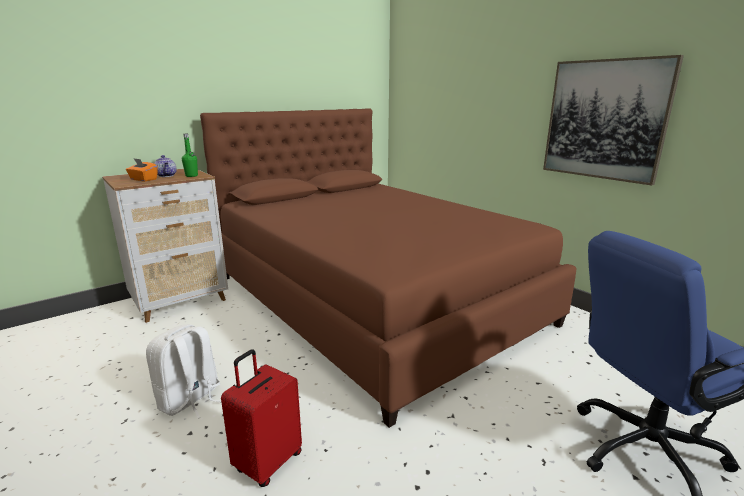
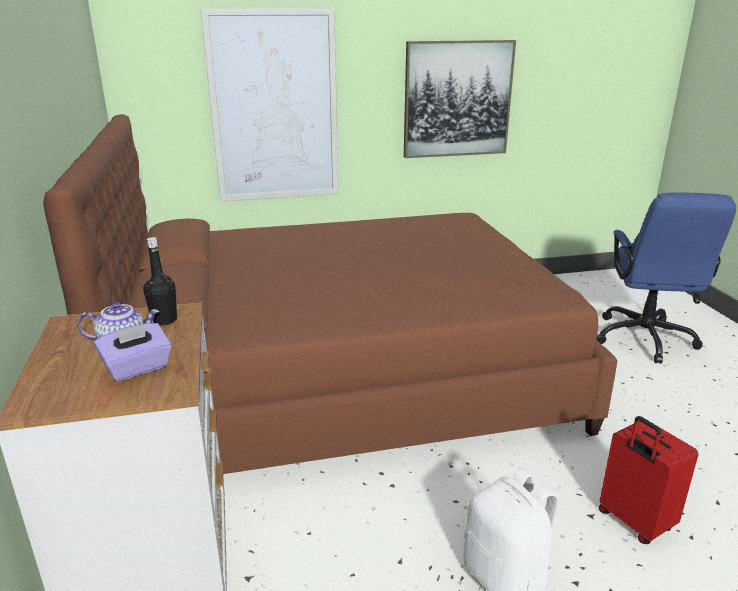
camera: 65 degrees left, 5 degrees up
(143, 179) = (137, 368): orange tissue box -> purple tissue box
(191, 176) = (164, 320): green bottle -> black bottle
(461, 115) = (274, 108): none -> picture

